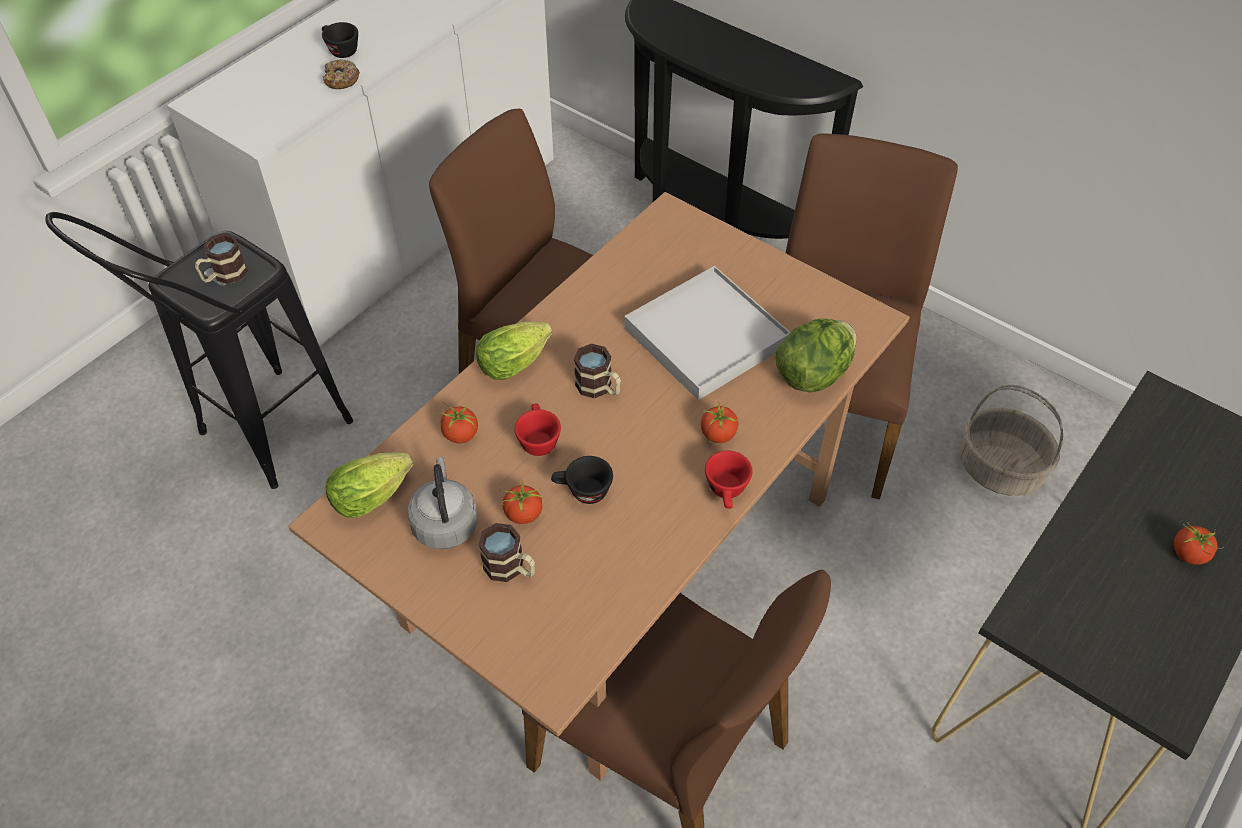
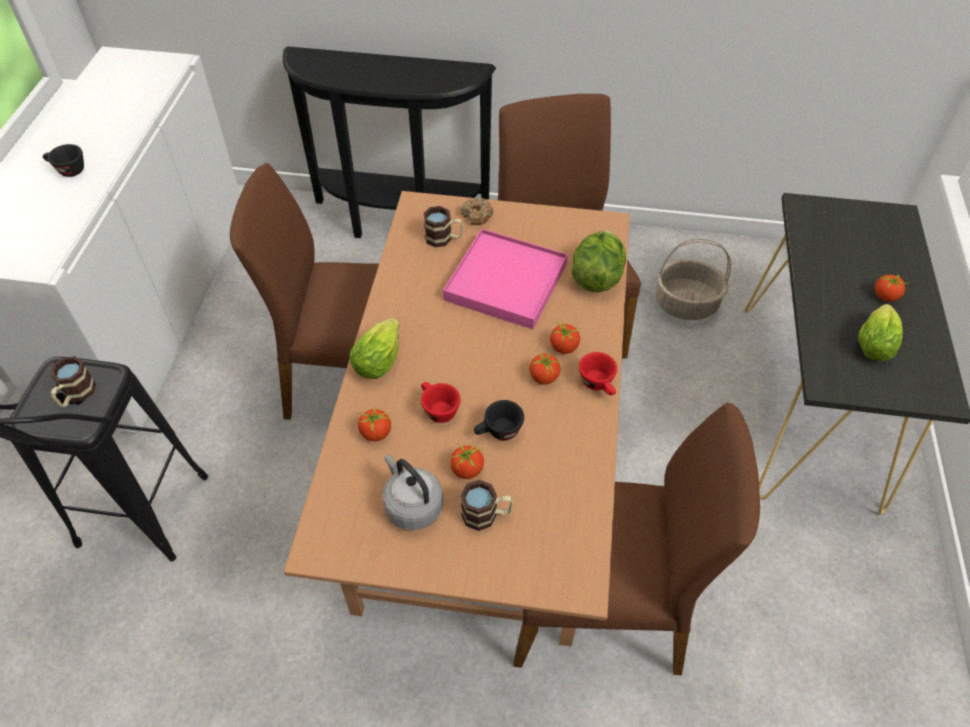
camera: 30 degrees left, 0 degrees up
(341, 80) = (86, 193): donut -> donut (477, 215)
(375, 494) = (340, 511): lettuce -> lettuce (874, 342)
(599, 388) = (456, 351): mug -> mug (444, 238)
(672, 456) = (543, 377): none -> tomato
(706, 337) = (506, 282): white tray -> pink tray

